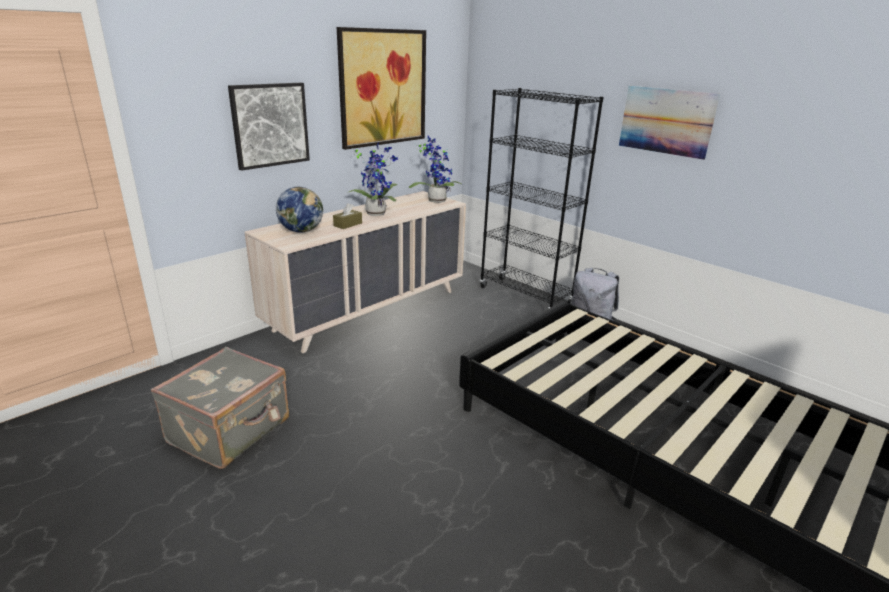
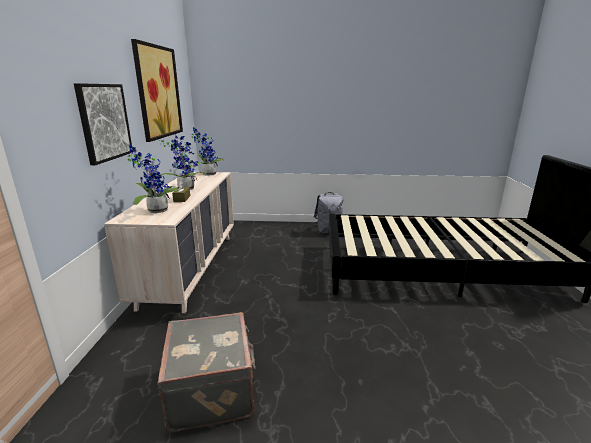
camera: 40 degrees left, 5 degrees down
(301, 231) = (155, 210): globe -> potted plant
(525, 297) = (274, 227): black bookcase -> none
(666, 121) = (344, 100): picture -> none

